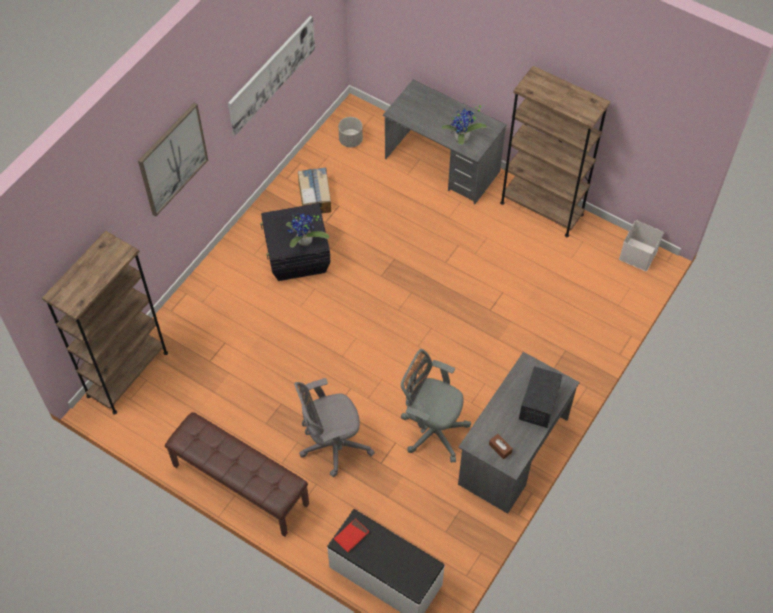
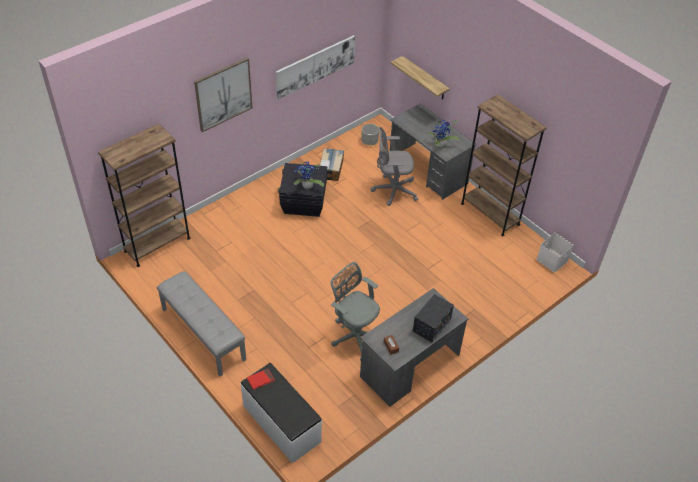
camera: 15 degrees right, 10 degrees down
(239, 485) = (202, 334): brown bench -> grey bench
(332, 445) = (278, 326): grey office chair -> grey office chair (392, 190)
(416, 48) = (424, 78): none -> shelf

